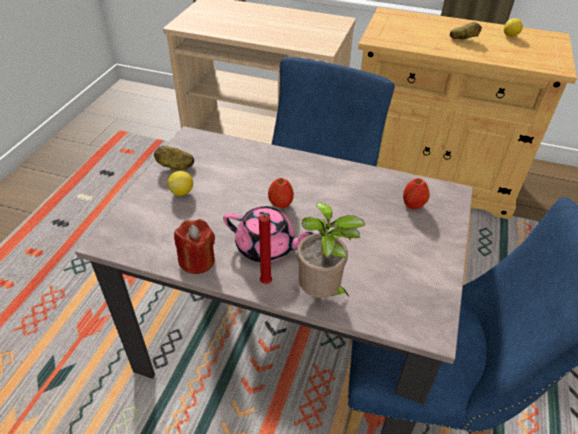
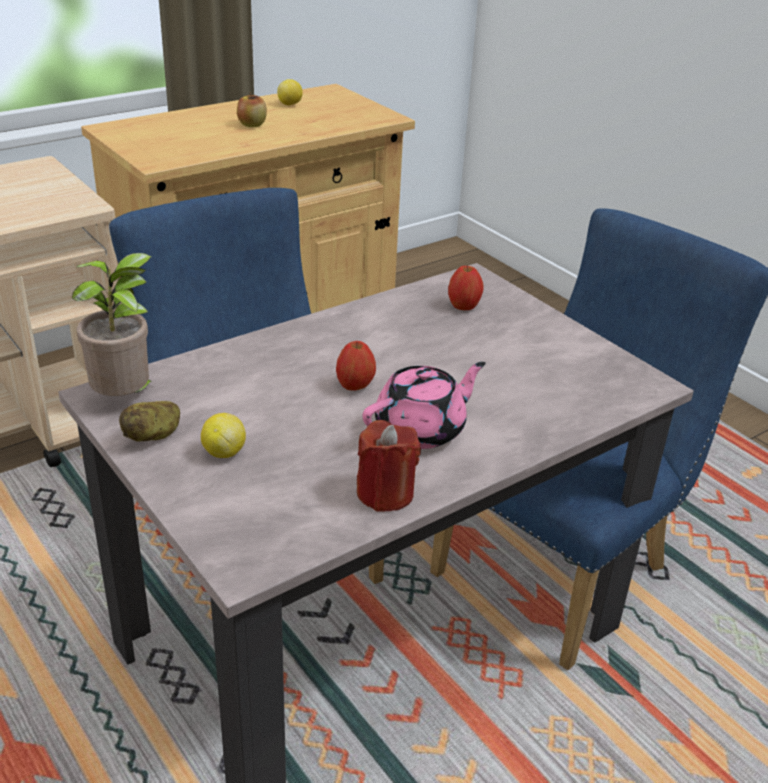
camera: 55 degrees left, 10 degrees down
(266, 284) = (484, 456): red candle -> none
(322, 293) = (538, 425): potted plant -> potted plant (126, 399)
(463, 39) = (252, 125): potato -> apple

